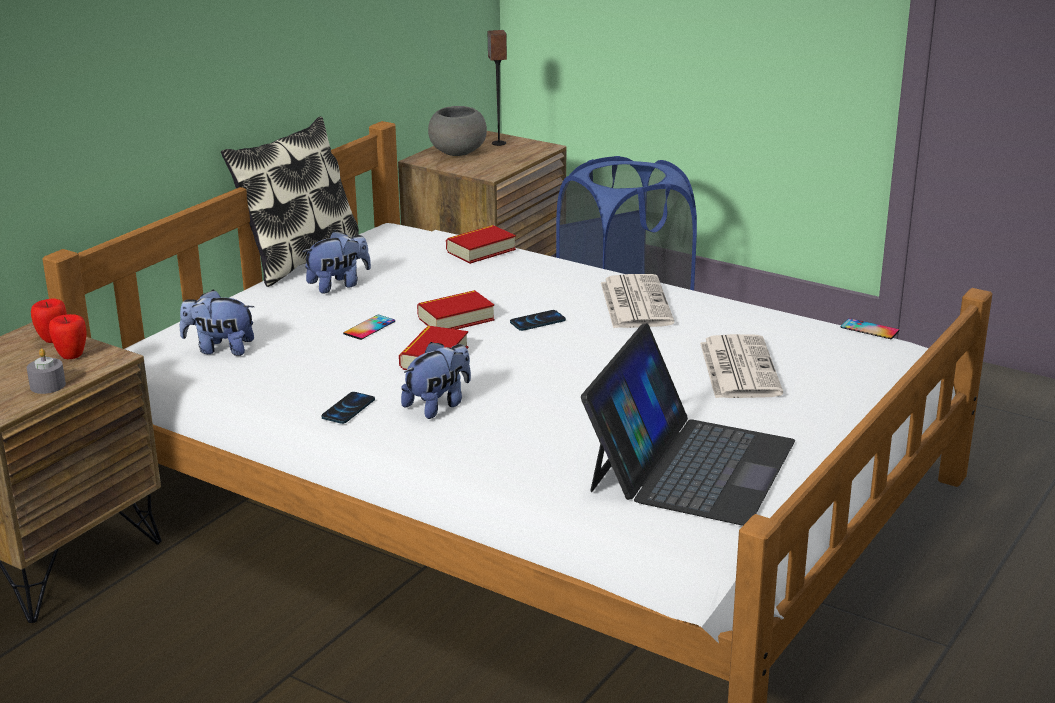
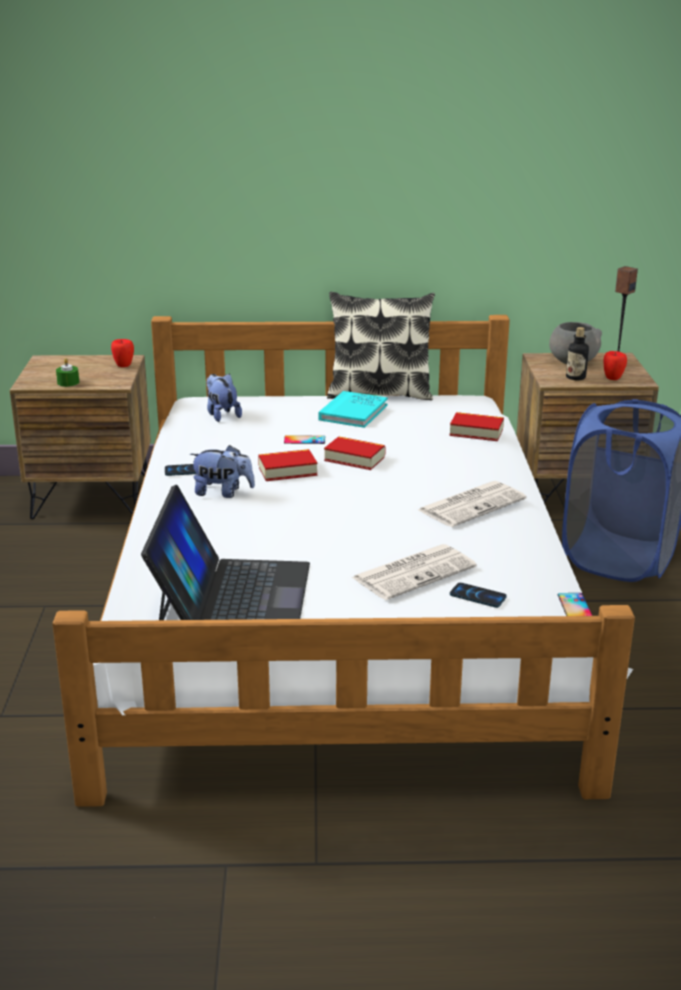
camera: 55 degrees right, 0 degrees up
(47, 385) = (68, 382): grey candle -> green candle
(72, 355) = (109, 375): apple -> apple (613, 378)
(338, 285) = (353, 412): plush toy -> turquoise book
(496, 163) = (575, 377): none -> bottle
(537, 321) = (389, 483): phone -> phone (477, 596)
(690, 465) = (233, 597): laptop -> laptop turned 75 degrees counterclockwise

